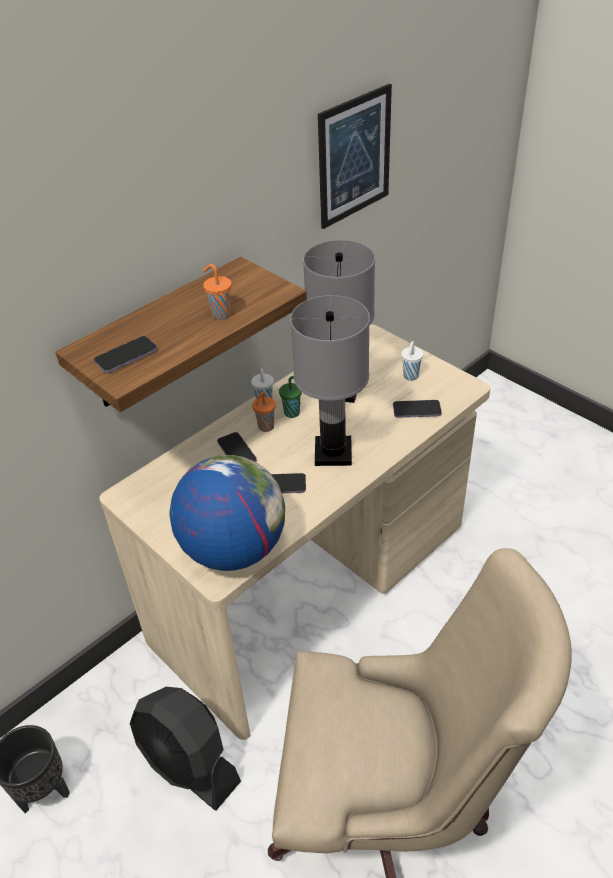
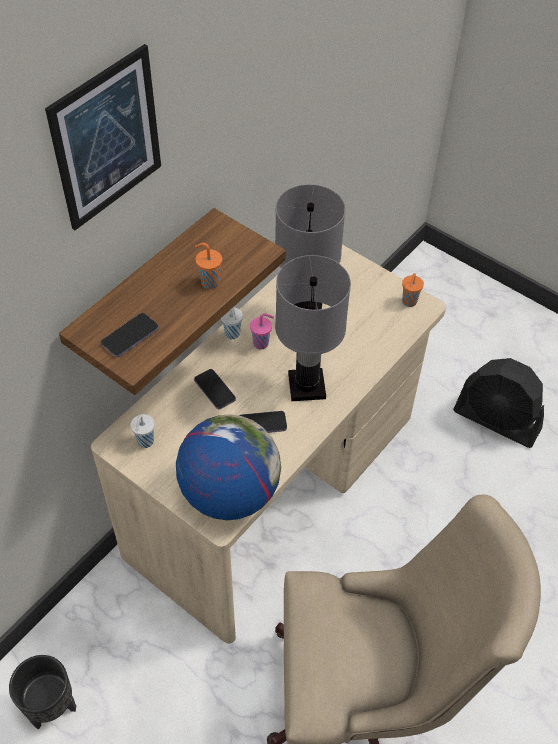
camera: 10 degrees left, 10 degrees up
(188, 763) = (182, 669): black fan -> black fan (497, 420)
(265, 427) = (238, 361): orange cup -> orange cup (409, 302)
(293, 413) = (262, 343): green cup -> pink cup
(354, 157) = (315, 91): picture -> picture (107, 139)
(410, 377) = (369, 297): white cup -> white cup (145, 442)
(416, 410) = (379, 335): phone -> none

